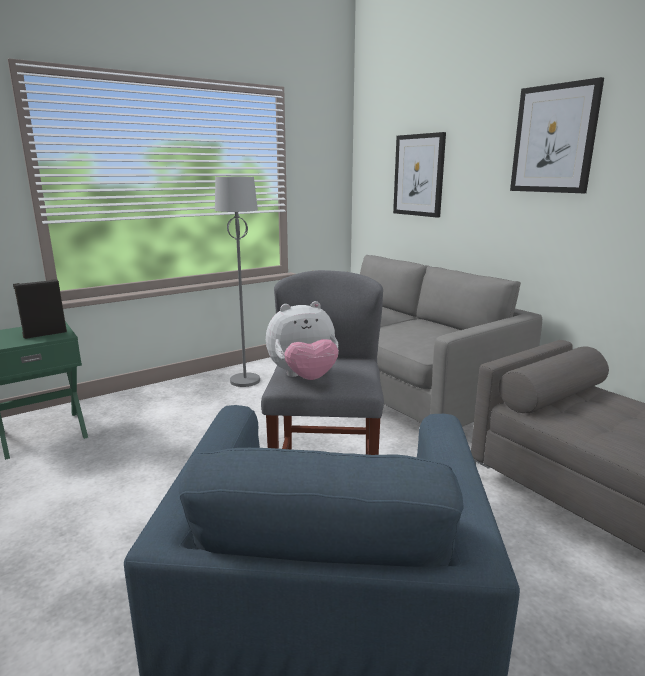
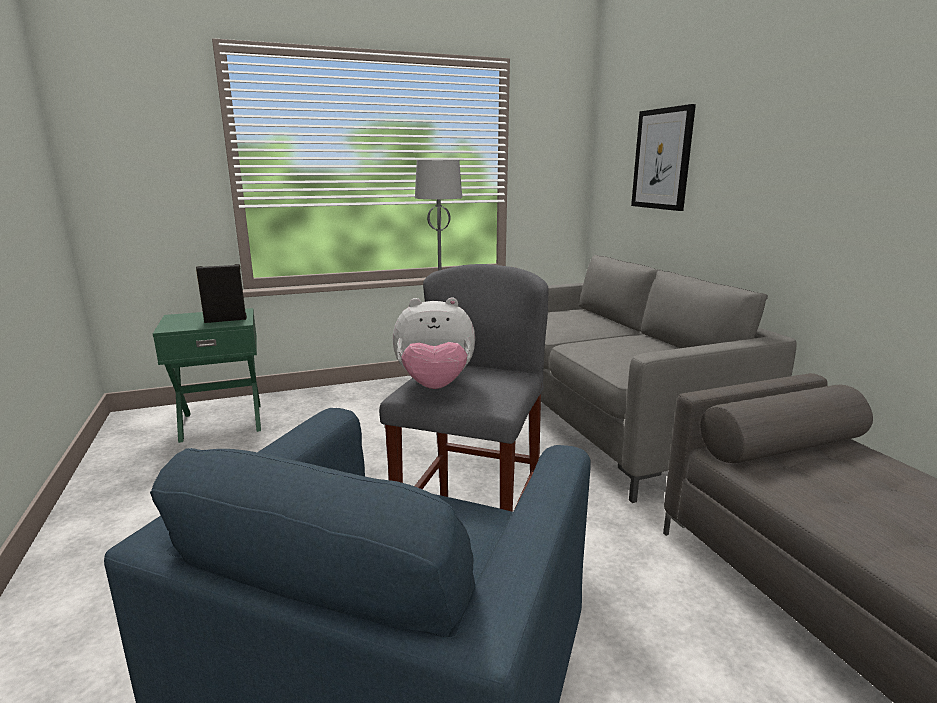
camera: 15 degrees right, 0 degrees up
(554, 139) = (827, 106): picture -> none

